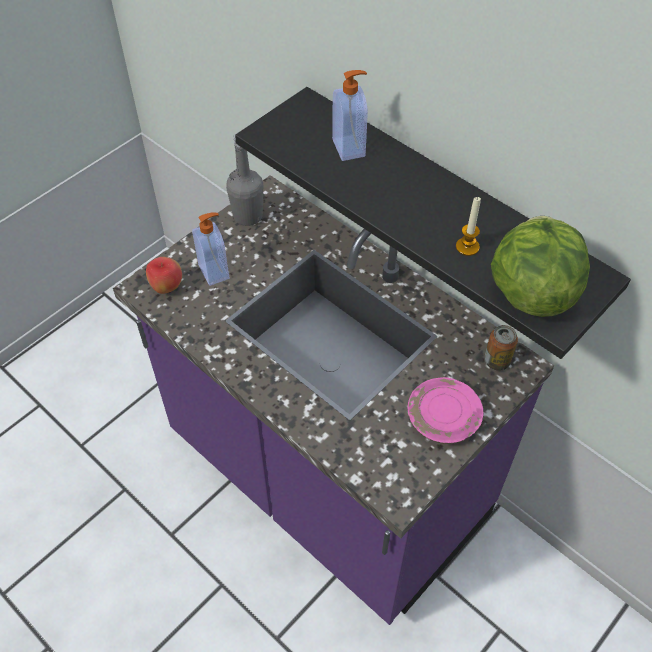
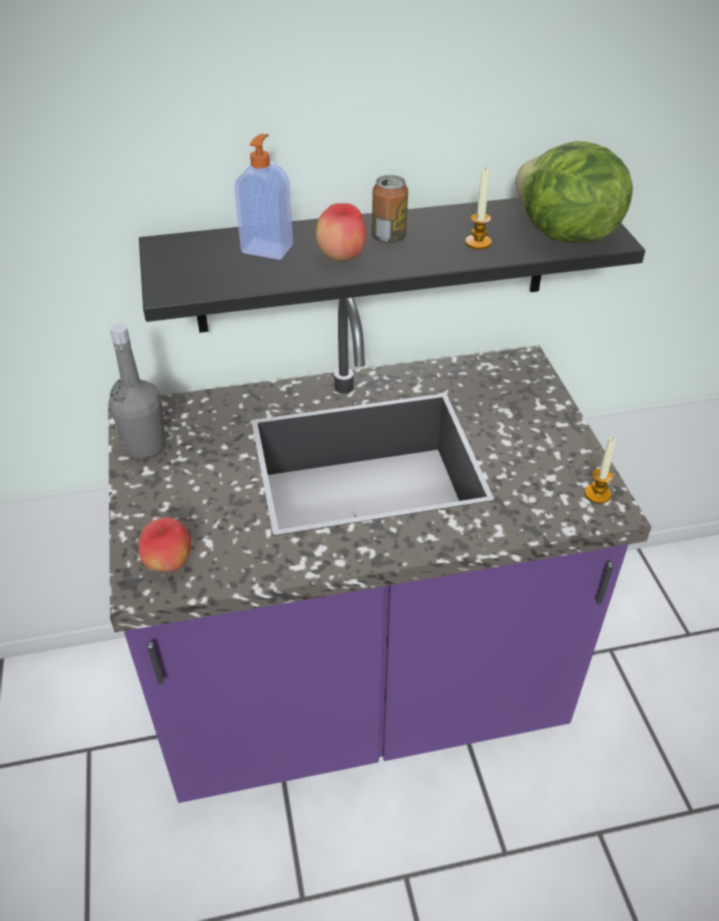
camera: 55 degrees left, 10 degrees down
(215, 271) = (193, 510): soap dispenser -> none
(374, 187) = (341, 257): none -> apple
(407, 481) = (597, 494): none -> candle
(443, 418) = (543, 436): pink plate -> none
(496, 361) = (507, 373): can -> can (389, 238)

